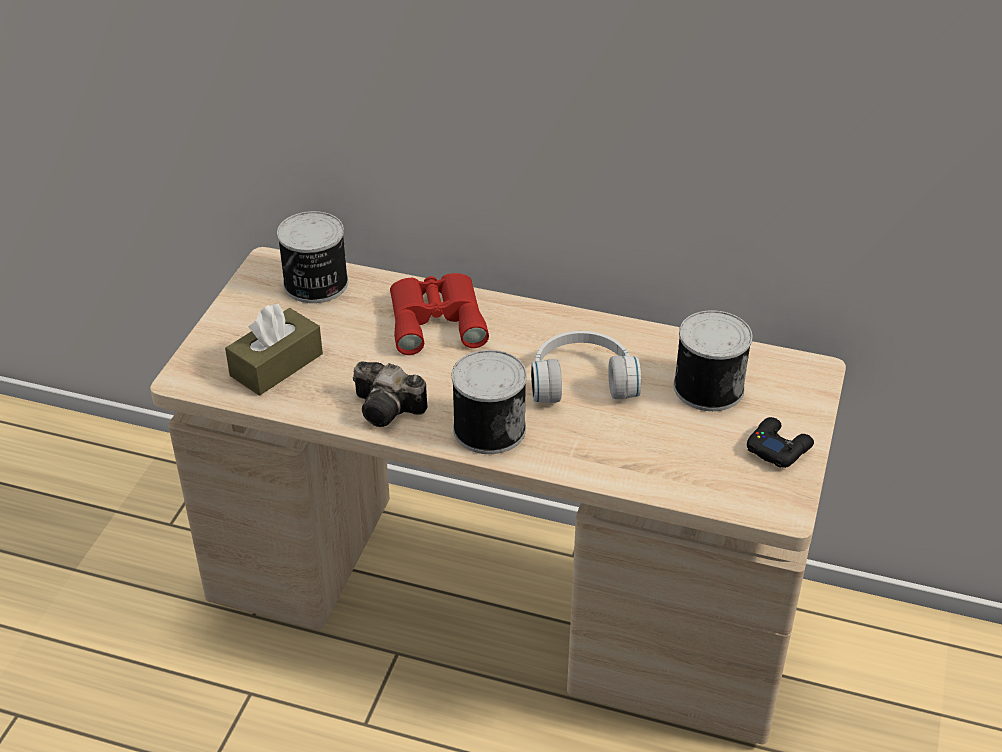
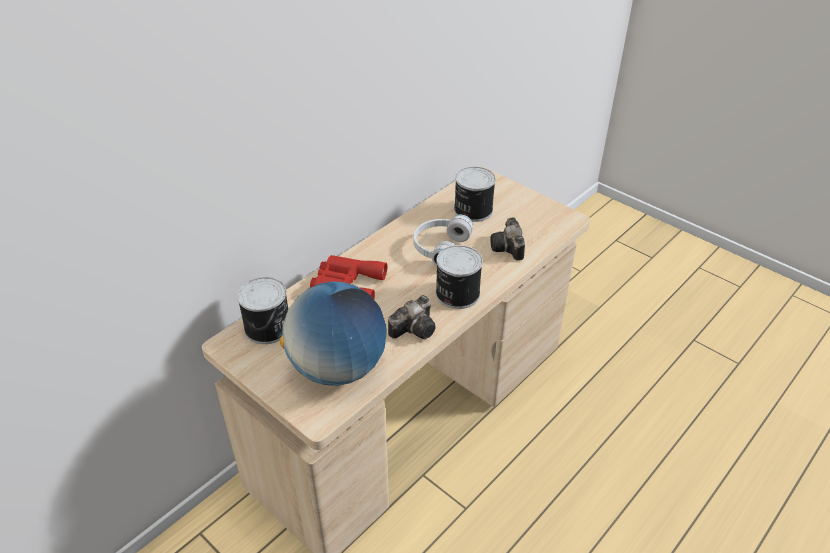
camera: 65 degrees left, 0 degrees up
(276, 365) = (338, 368): brown tissue box -> globe
(637, 454) = (508, 249): none -> camera
(778, 448) = (528, 205): black game controller -> none

